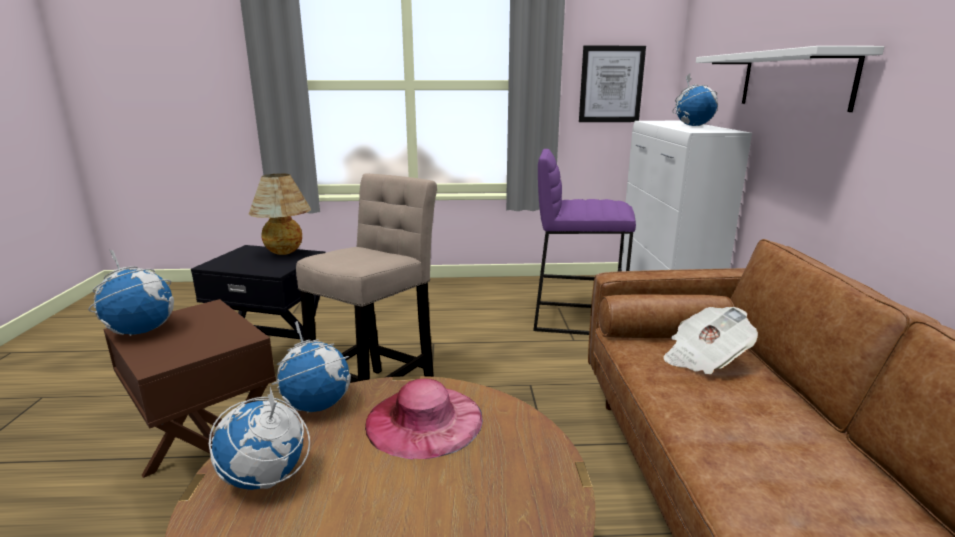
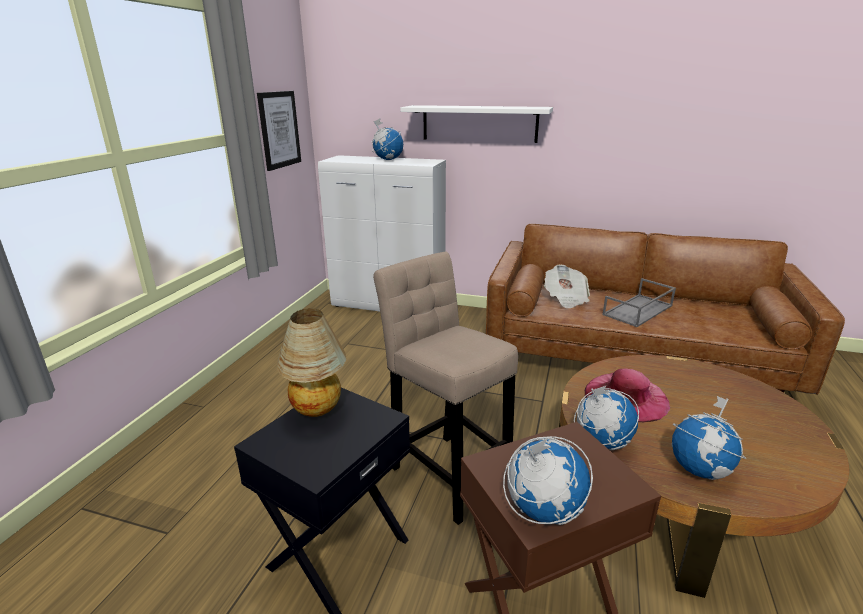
camera: 70 degrees left, 5 degrees up
(577, 318) = (375, 341): purple stool -> none
(744, 429) = (638, 311): none -> grey tray

